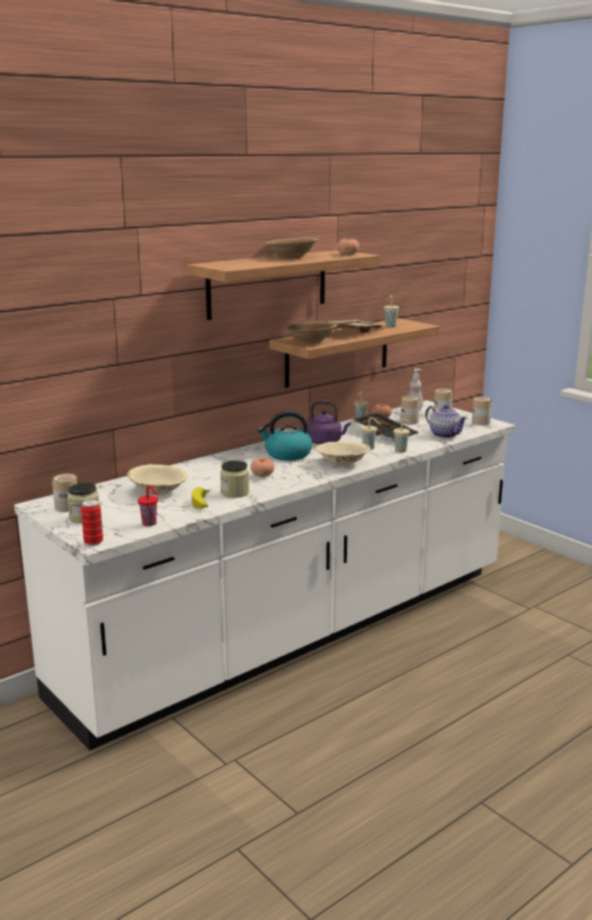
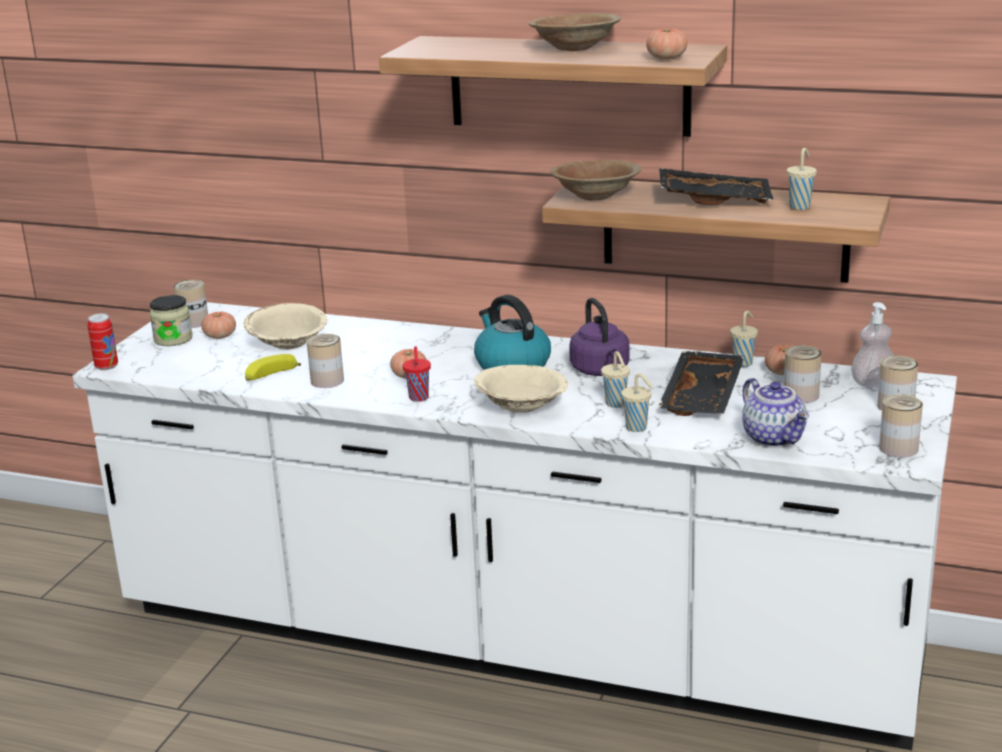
camera: 60 degrees right, 5 degrees up
(108, 504) = (220, 336): none -> tomato
(150, 524) = (182, 373): red cup -> red cup (419, 398)
(235, 492) = (327, 381): jar -> can
(355, 331) = (714, 199): beige tray -> black tray
(445, 434) = (775, 438): teapot -> teapot turned 45 degrees counterclockwise

